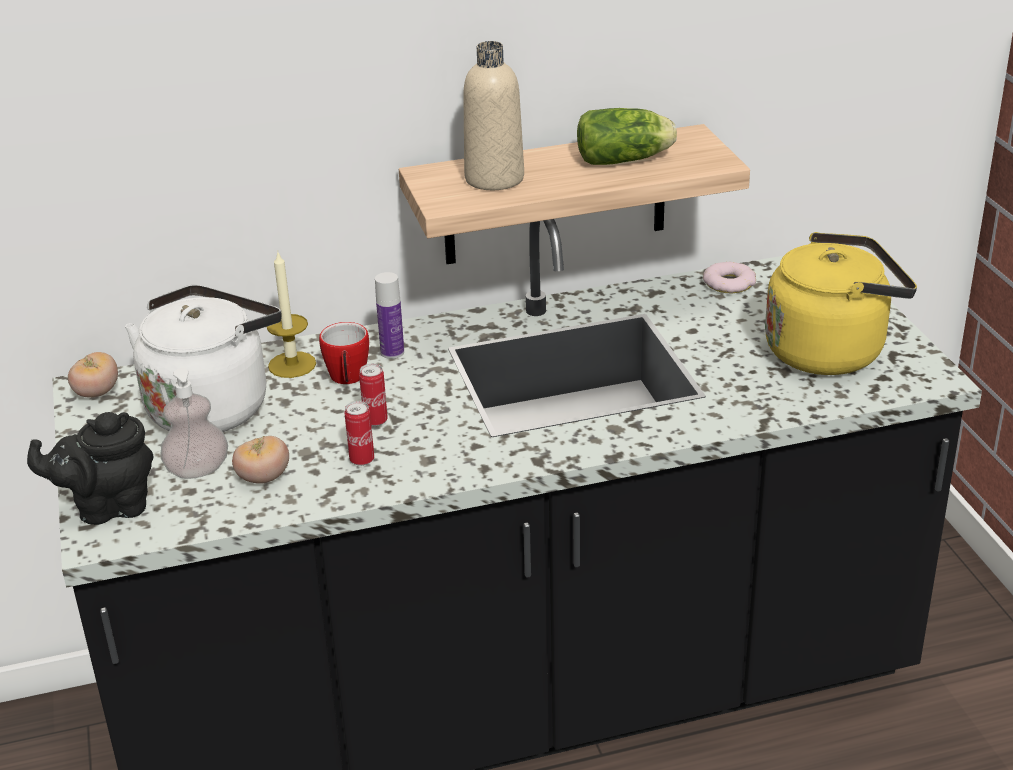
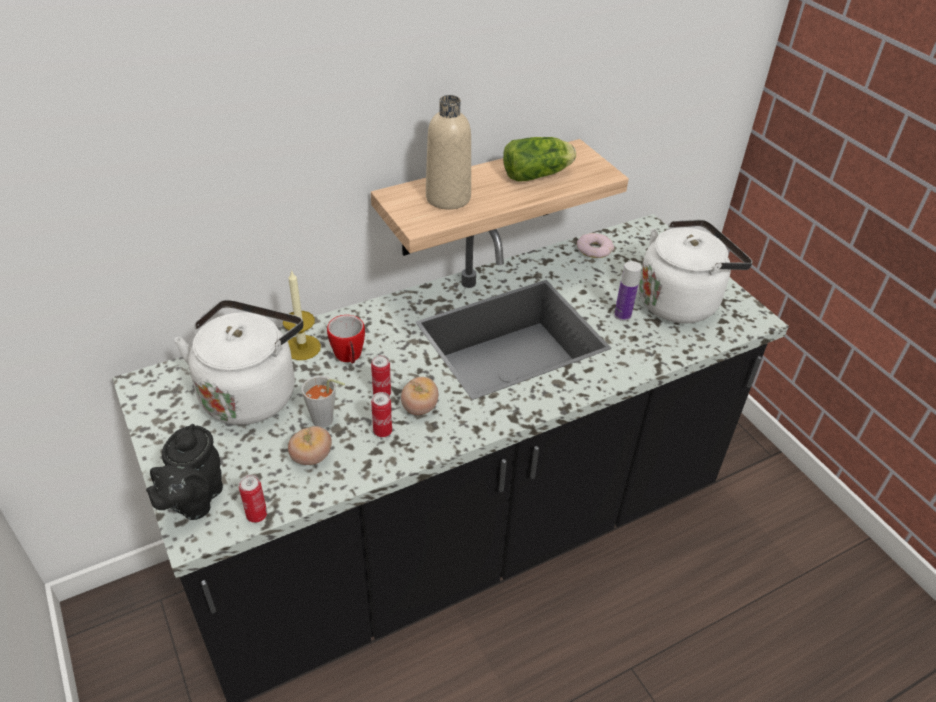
camera: 15 degrees left, 10 degrees up
(97, 393) = (153, 389): tomato -> tomato (419, 408)
(108, 507) = (194, 500): black teapot -> black teapot turned 45 degrees counterclockwise
(177, 529) = (257, 515): none -> can
(197, 470) = (257, 455): soap dispenser -> none
(295, 443) = (327, 421): none -> grey cup
(392, 352) = (375, 329): bottle -> bottle (622, 315)
(830, 350) = (681, 301): yellow kettle -> white kettle

